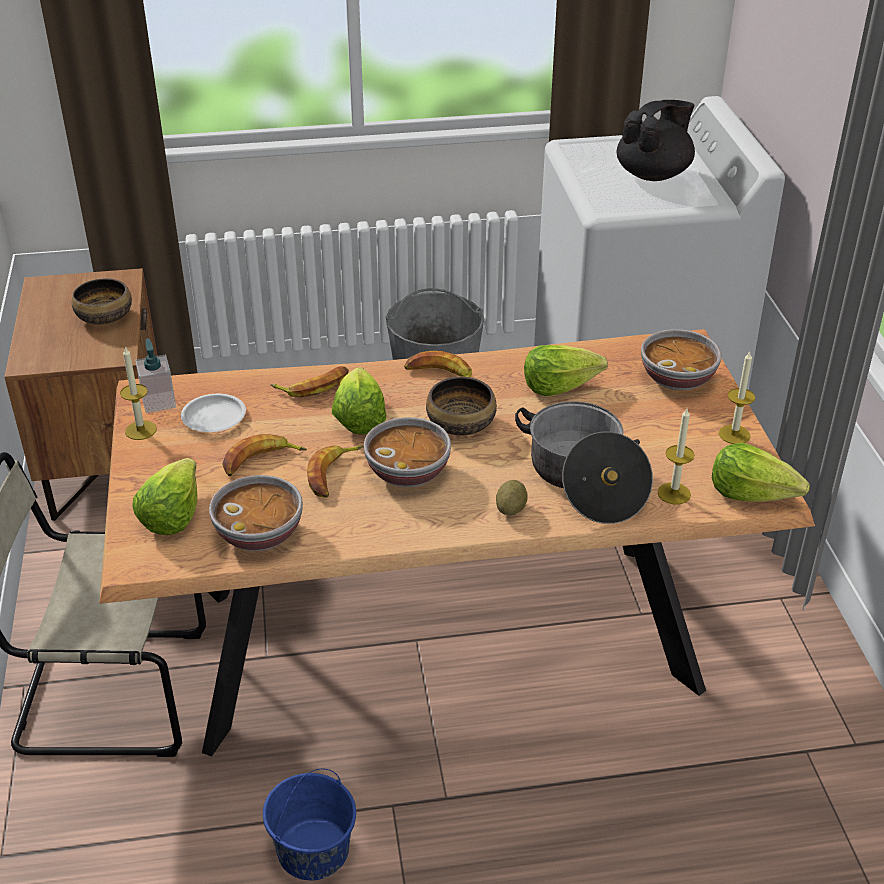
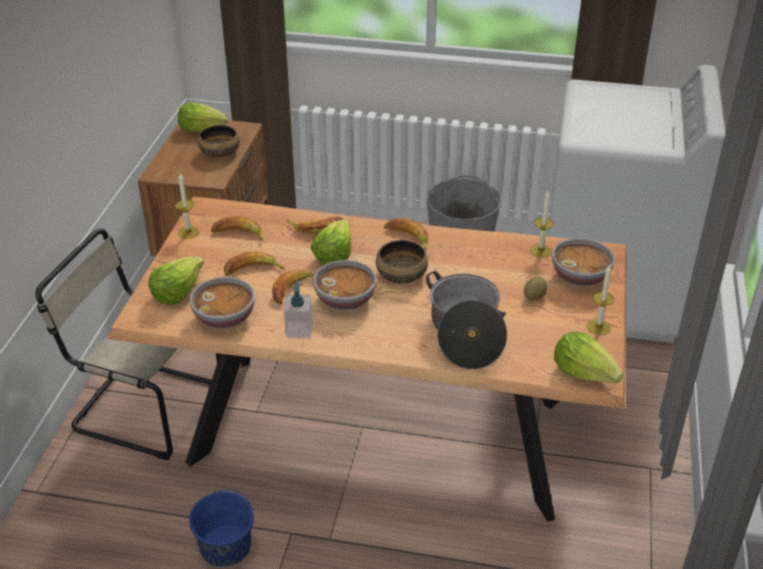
camera: 20 degrees right, 0 degrees up
(158, 402) = (210, 216): soap dispenser -> soap dispenser (299, 330)
(213, 418) = (238, 234): white plate -> banana
(510, 509) = (401, 341): potato -> potato (534, 296)
(559, 385) = (488, 263): lettuce -> lettuce (202, 129)
(654, 174) = (634, 119): black teapot -> none
(674, 493) = (525, 359): candle -> candle (540, 250)

